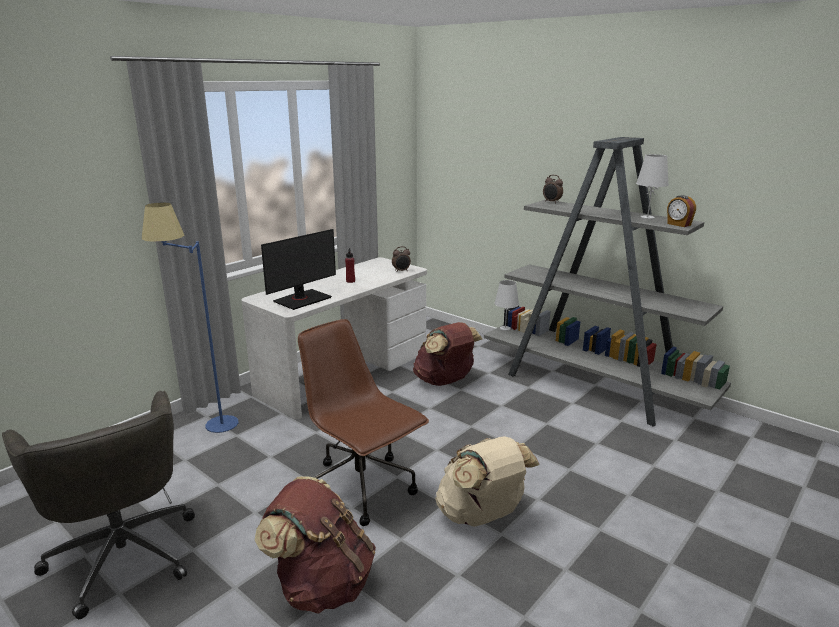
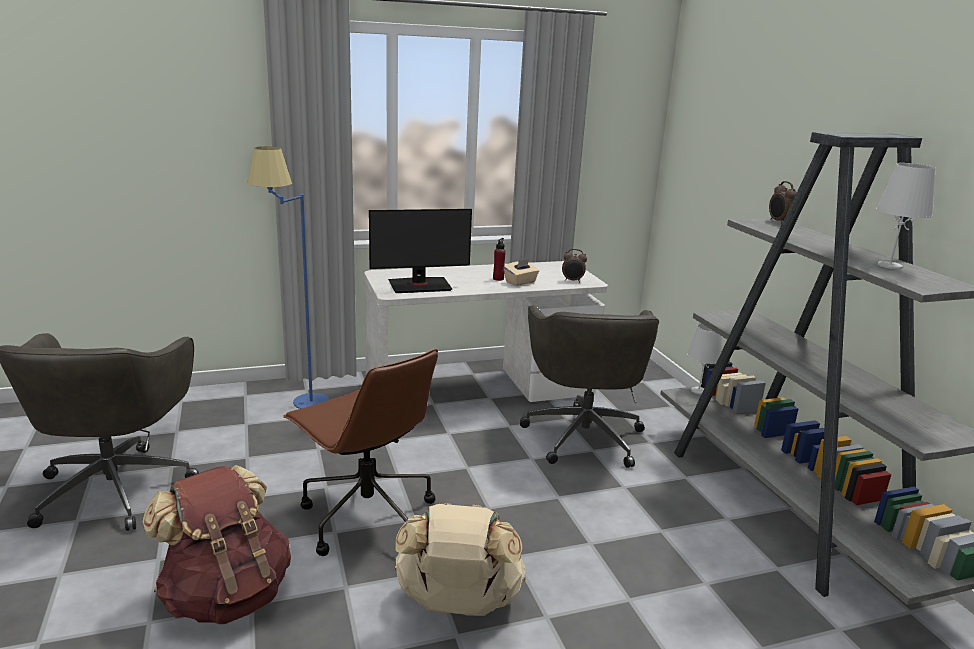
camera: 30 degrees right, 0 degrees up
(362, 489) = (366, 517): brown office chair -> brown office chair turned 150 degrees clockwise
(369, 280) = (520, 282): none -> beige tissue box
(445, 381) = (583, 435): brown backpack -> grey office chair
(678, 224) = (924, 284): alarm clock -> none

